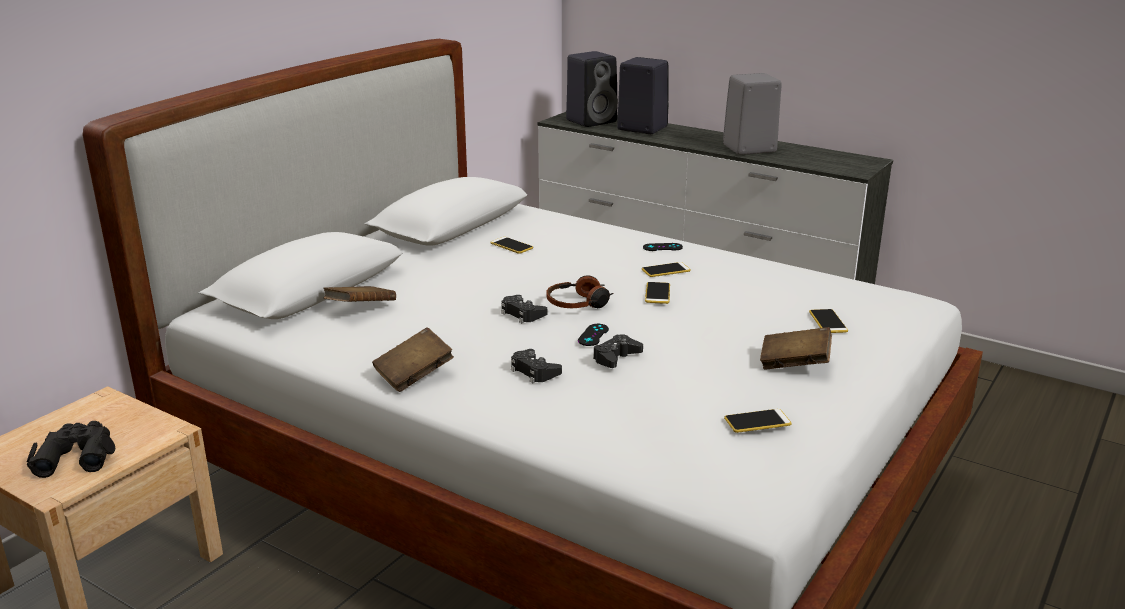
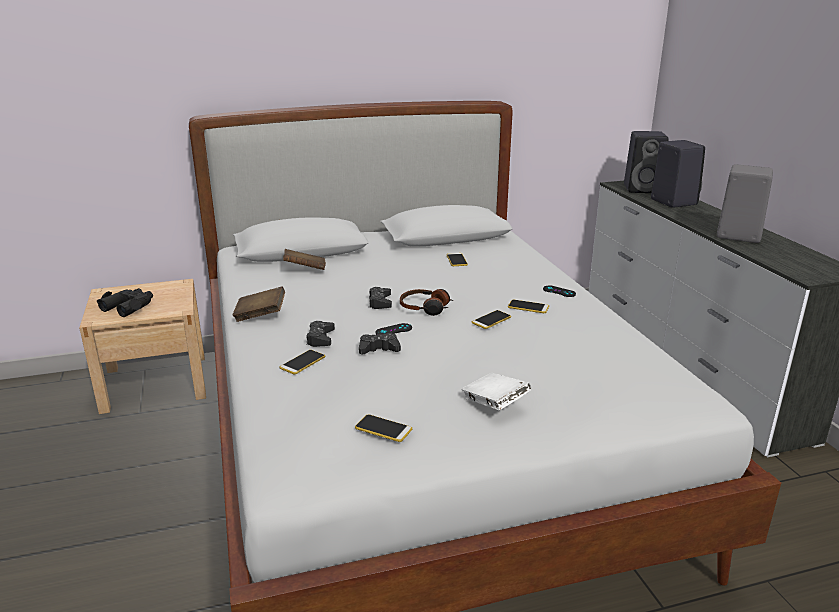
camera: 40 degrees right, 0 degrees up
(794, 364) = (494, 404): brown book -> white book
(828, 322) = (583, 386): phone -> phone (302, 362)

